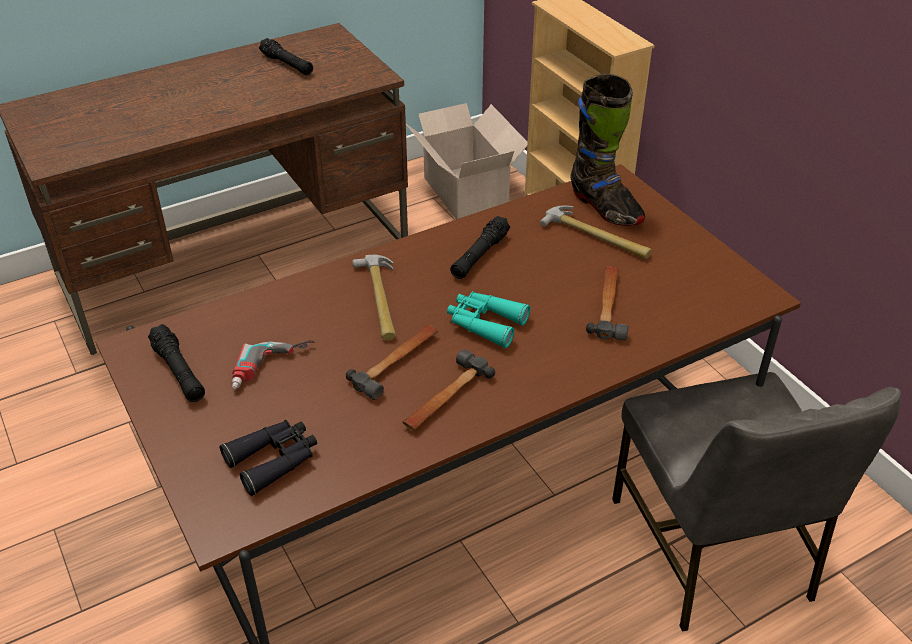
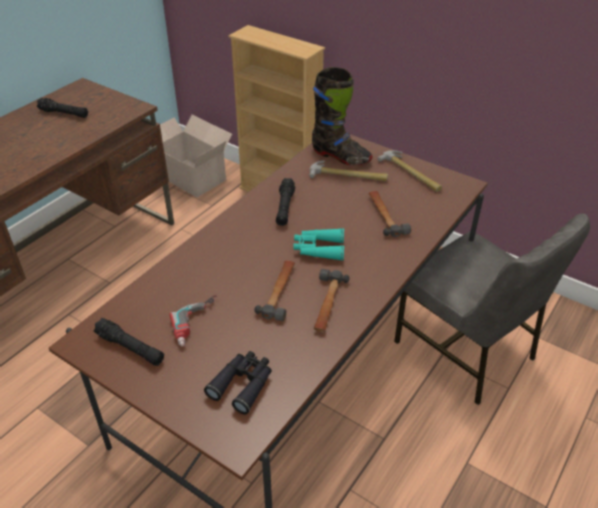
camera: 25 degrees left, 0 degrees up
(379, 300) = (239, 254): hammer -> hammer (410, 173)

